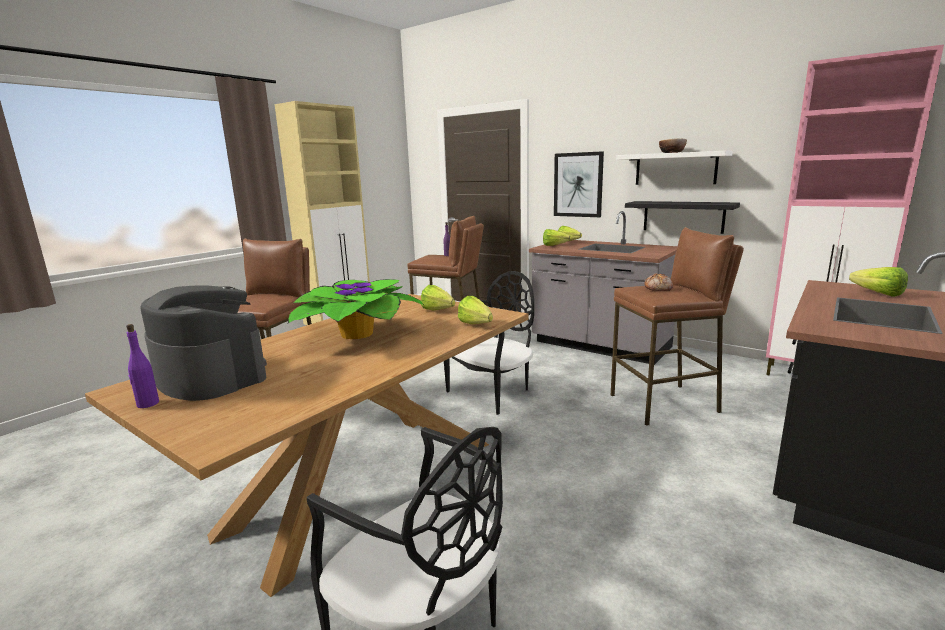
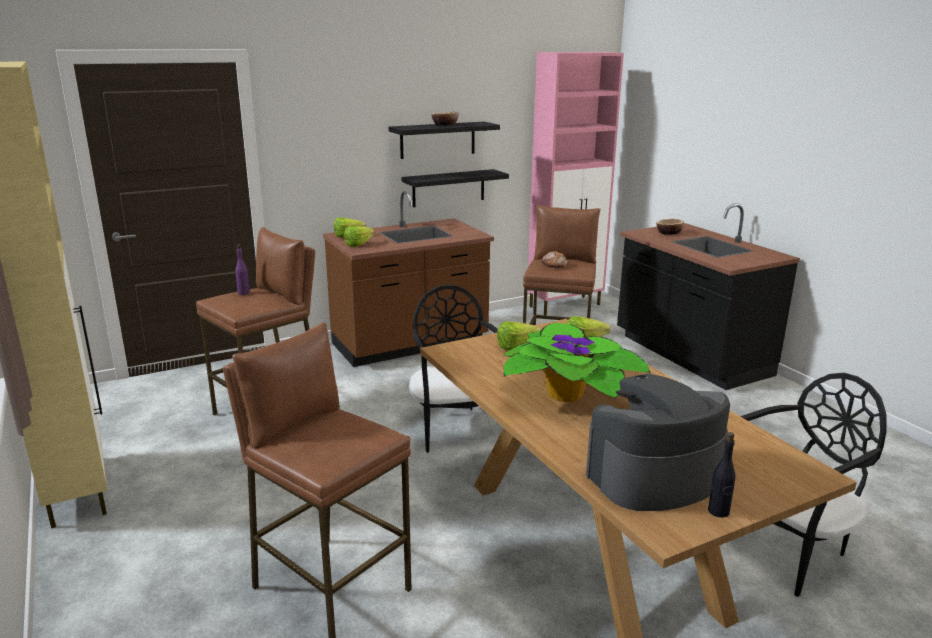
camera: 65 degrees left, 5 degrees up
(147, 404) = (718, 511): purple bottle -> black bottle
(578, 185) = (332, 163): picture -> none
(600, 345) = (410, 344): grey counter -> brown counter
(675, 168) = (438, 140): white shelf -> black shelf
(874, 293) = (669, 233): lettuce -> bowl

